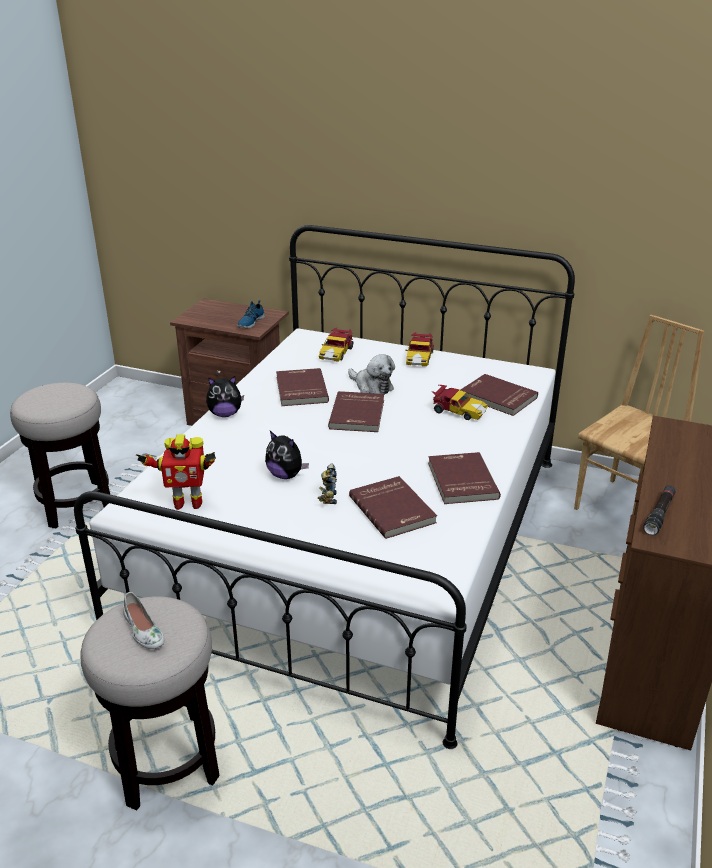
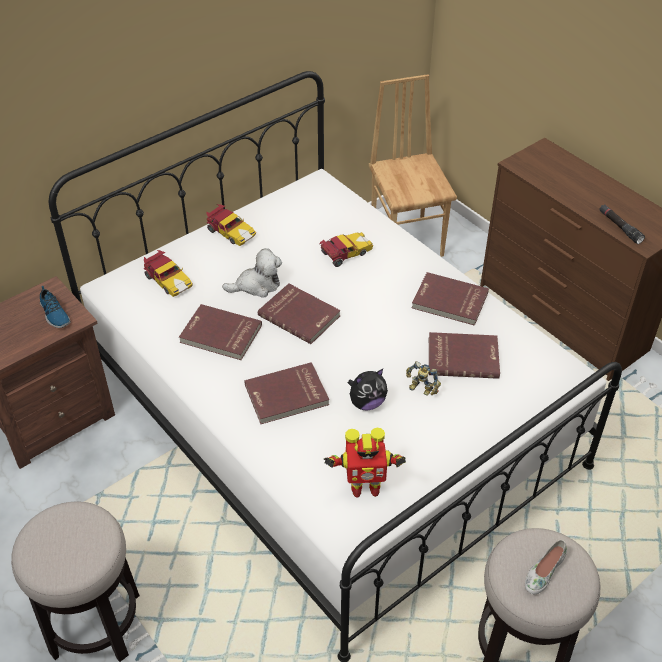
camera: 60 degrees left, 15 degrees up
(143, 630) = (543, 571): white shoe -> white shoe turned 135 degrees clockwise
(187, 502) = (364, 487): toy robot -> toy robot turned 60 degrees clockwise
(225, 414) = (222, 406): plush toy -> none
(497, 397) = (341, 221): red book -> red book (287, 396)

